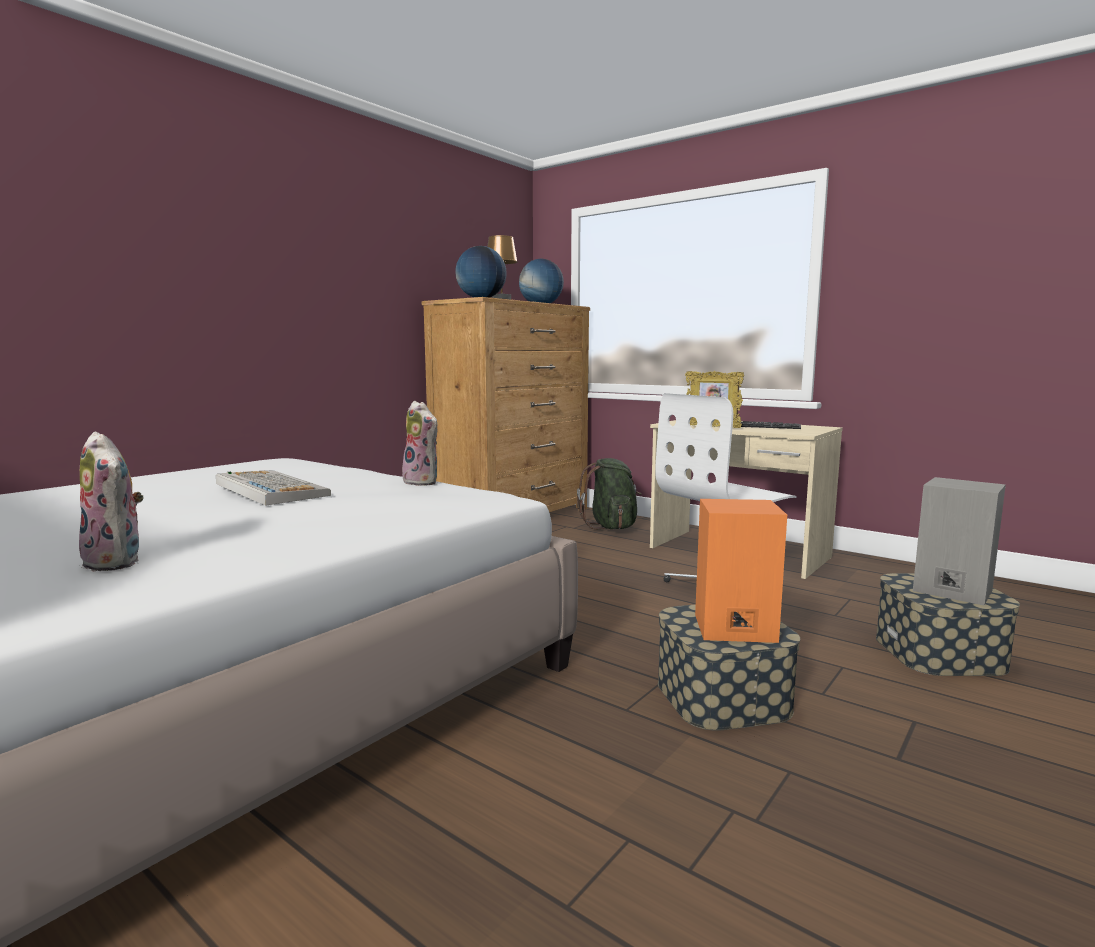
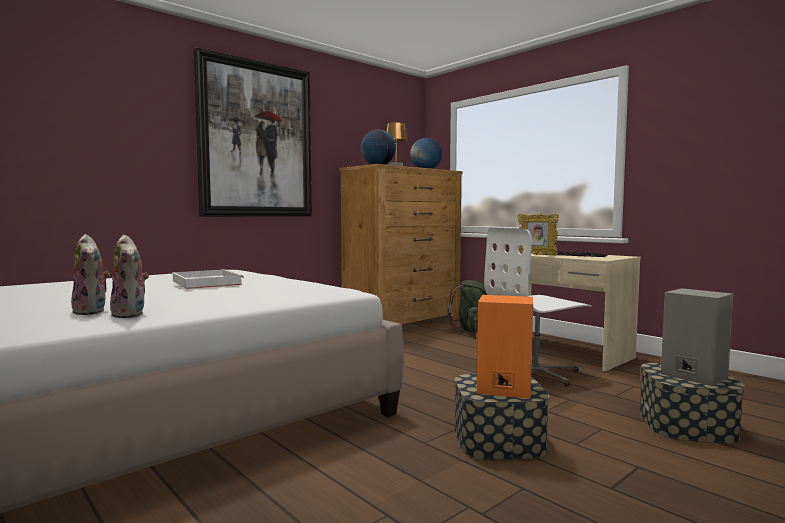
camera: 10 degrees right, 5 degrees down
(269, 489) = (205, 282): keyboard -> white tray
(301, 258) = (256, 140): none -> picture
(423, 482) = (306, 282): plush toy -> plush toy (131, 314)

